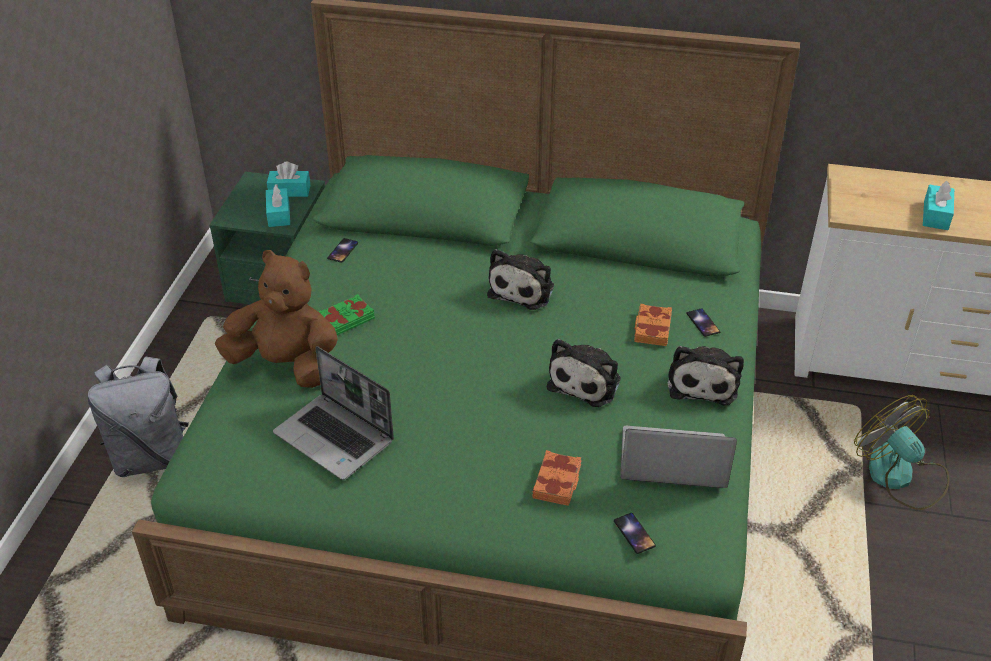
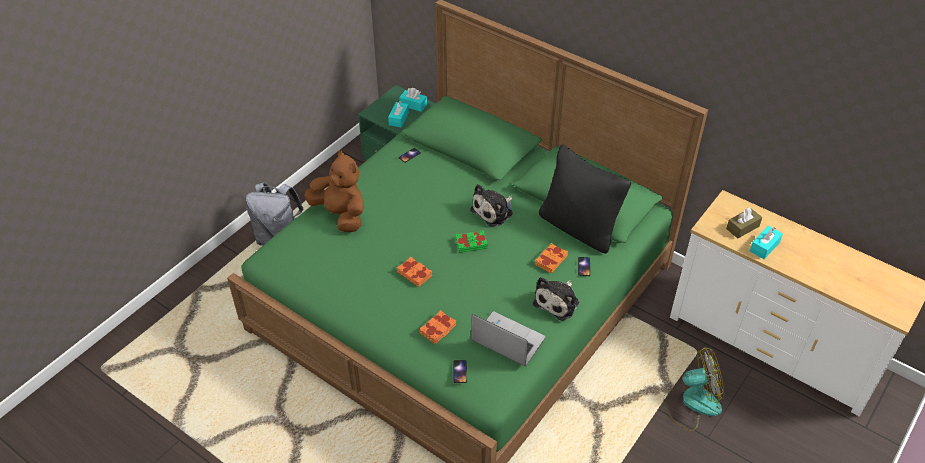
camera: 25 degrees right, 5 degrees up
(336, 438) = (341, 264): laptop -> none
(346, 319) = (386, 198): green book -> green book (471, 243)
(465, 413) = (415, 273): none -> orange book
(586, 381) = (492, 278): plush toy -> none
(659, 274) = (579, 227): none -> black pillow
(890, 200) = (742, 227): none -> brown tissue box
(899, 477) = (691, 403): fan -> fan turned 90 degrees clockwise

